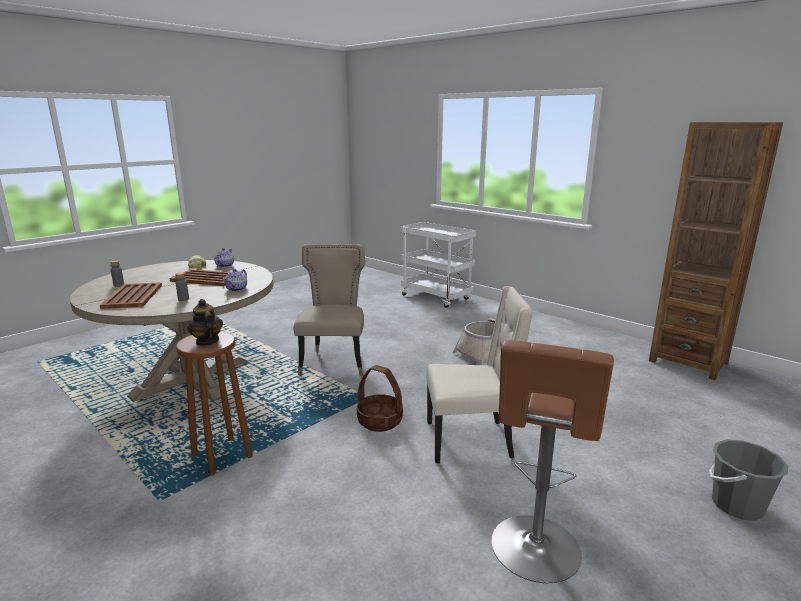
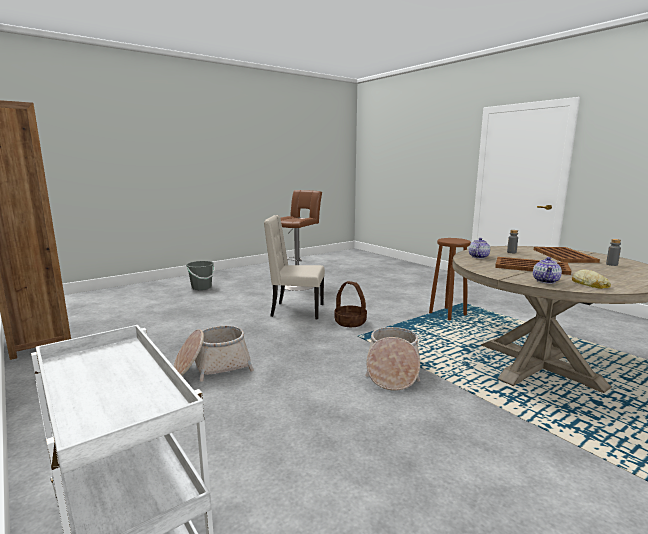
camera: 170 degrees left, 5 degrees down
(207, 341) = (452, 240): teapot -> none
(334, 362) = (392, 371): beige chair -> basket

